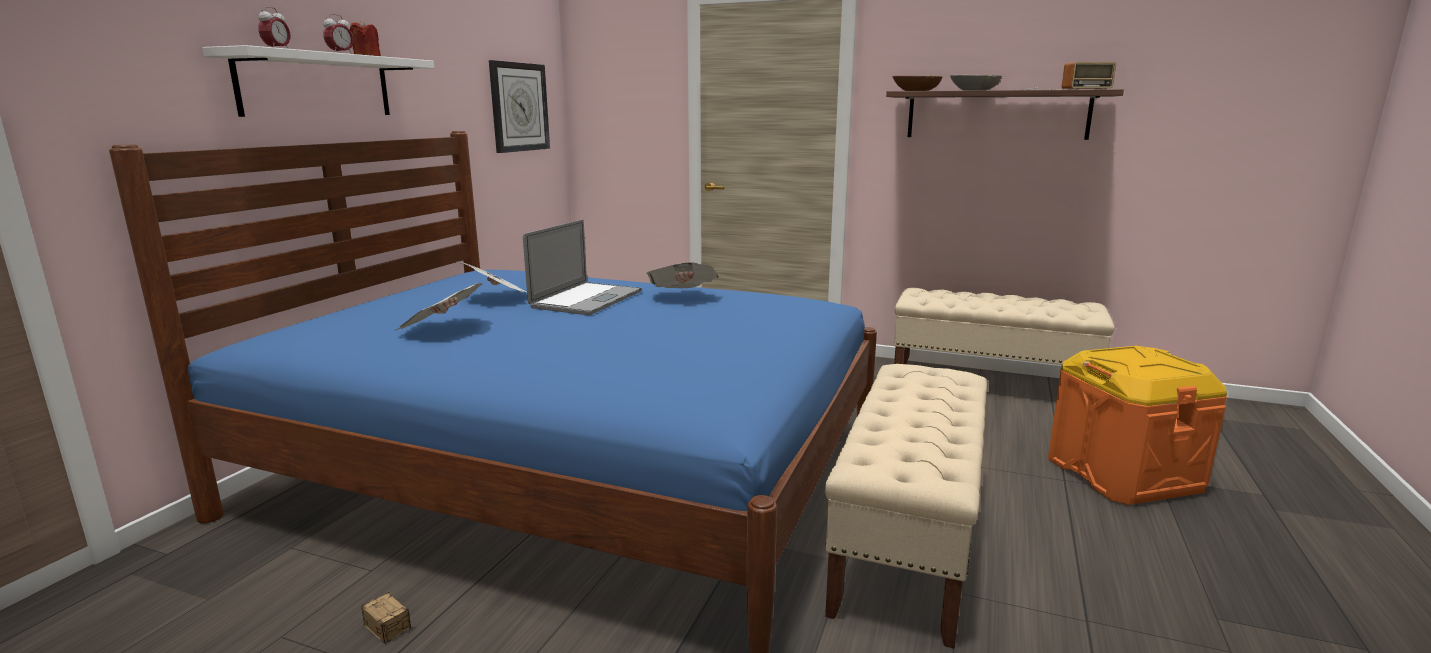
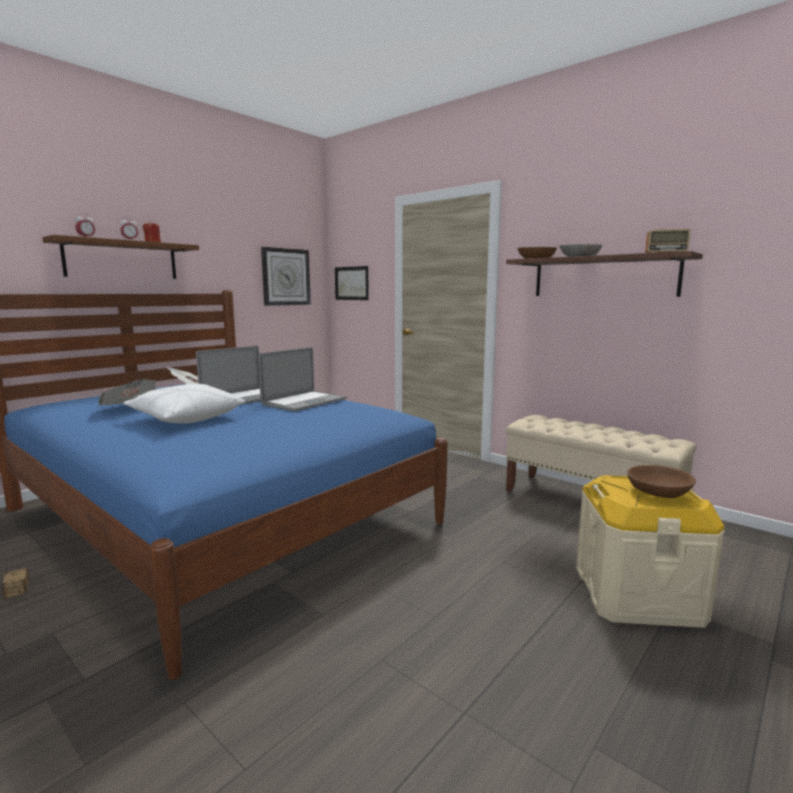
camera: 20 degrees right, 5 degrees down
(317, 85) = (122, 260): white shelf -> brown shelf
(571, 336) = (186, 418): none -> white pillow
(610, 116) = (351, 283): none -> picture
(683, 296) = (304, 402): newspaper -> laptop
(908, 539) = (388, 608): beige bench -> none
(1122, 473) = (637, 594): orange storage box -> beige storage box
(1154, 361) = (659, 492): none -> brown bowl

